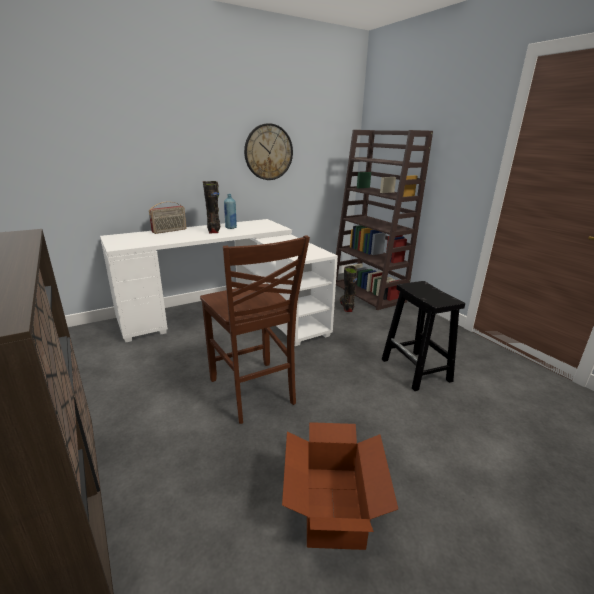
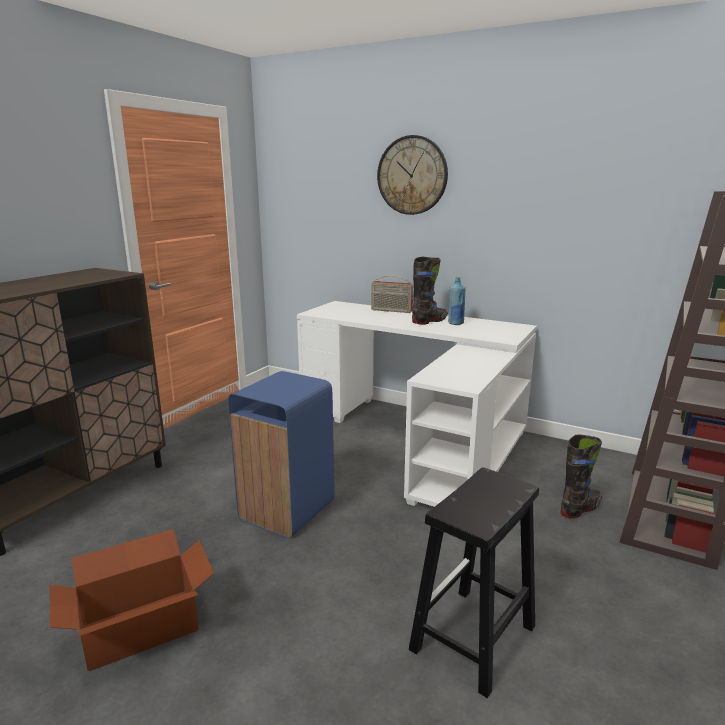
camera: 60 degrees right, 5 degrees down
(253, 392) = (286, 510): brown chair -> blue trash can
(268, 152) = (553, 225): wall clock -> wall clock (412, 175)

